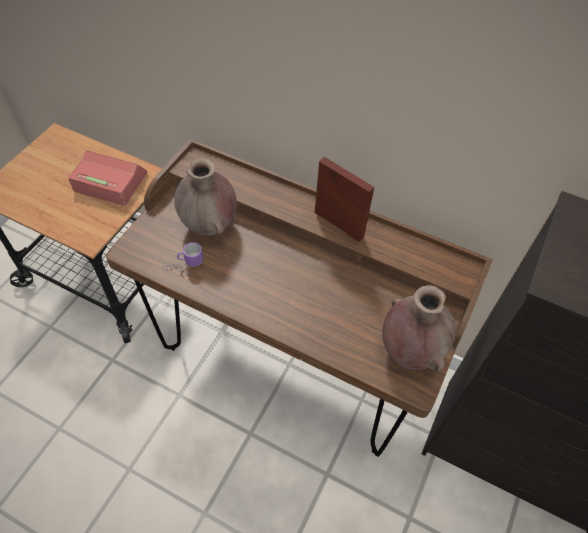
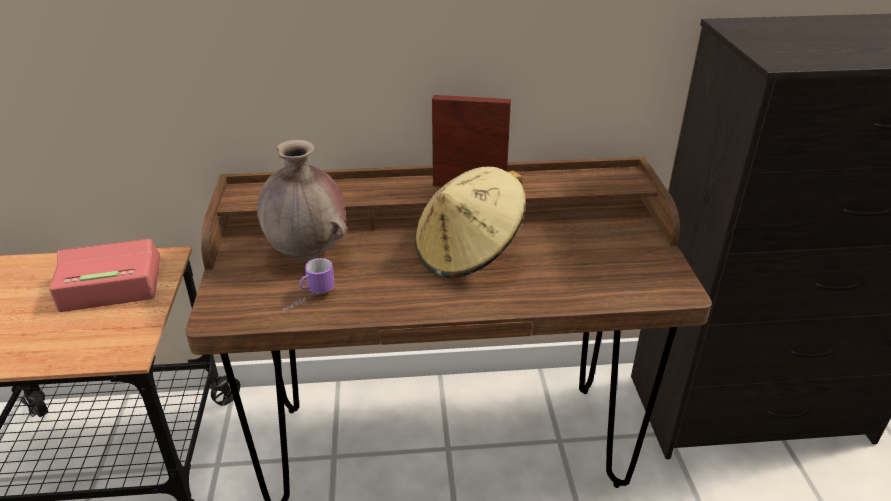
camera: 30 degrees left, 20 degrees down
(305, 277) = (468, 253): none -> beige hat
(409, 351) = (639, 266): brown vase -> none

